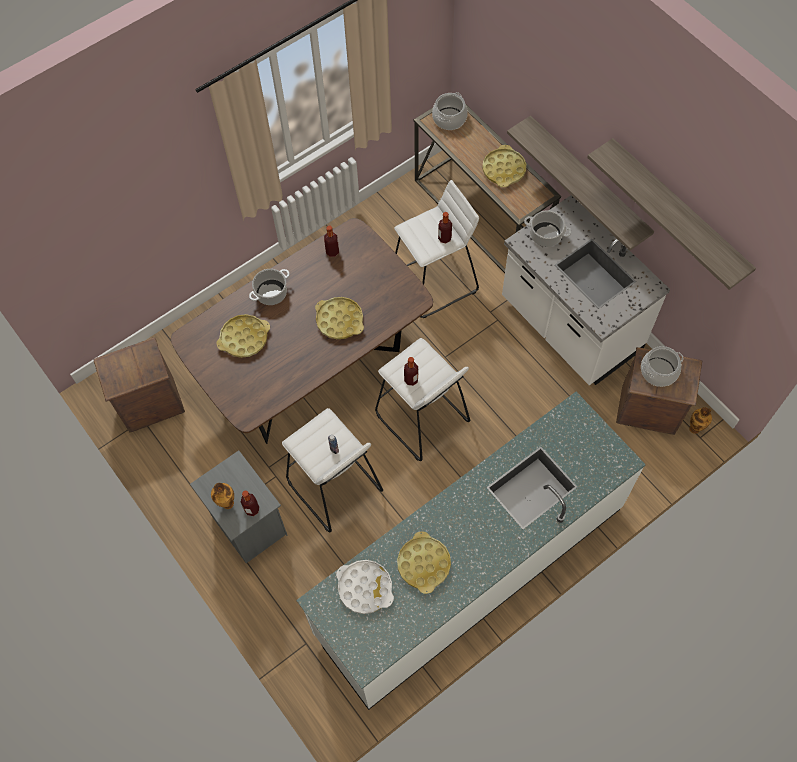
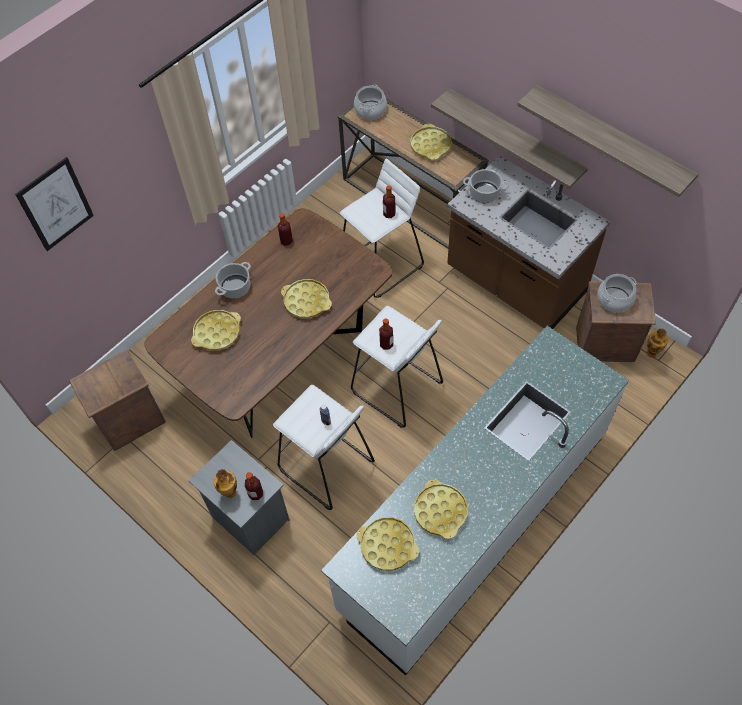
camera: 10 degrees left, 5 degrees down
(99, 193) = (55, 204): none -> picture
(365, 588) = (387, 545): white tray -> yellow tray
(569, 326) = (515, 283): white counter -> brown counter

